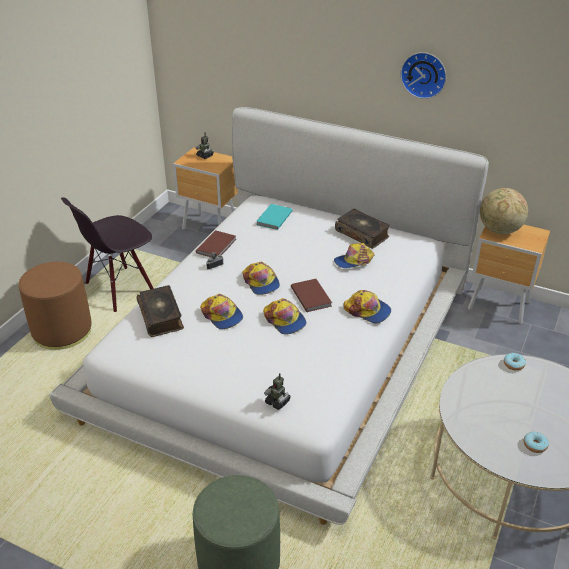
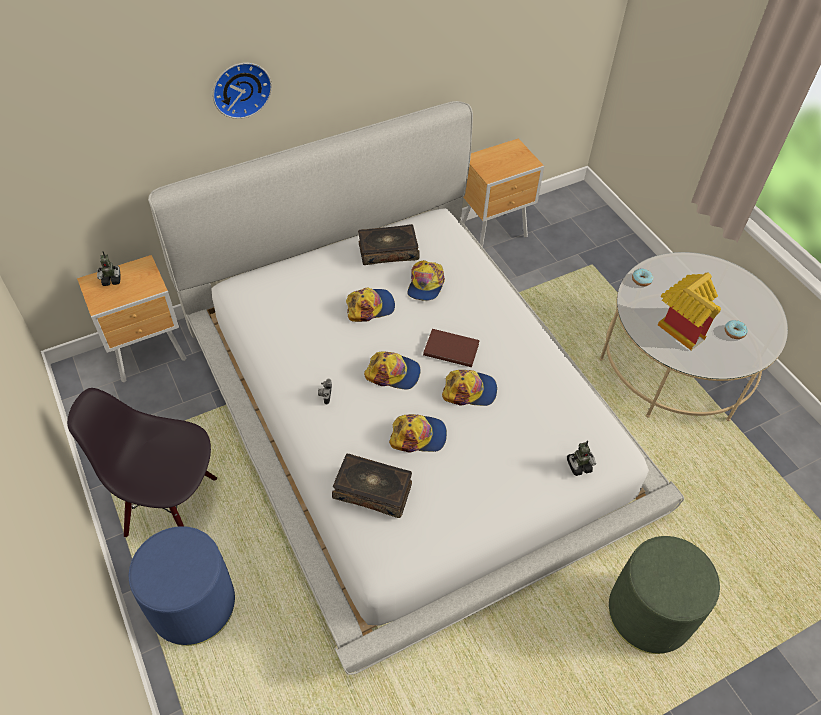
camera: 55 degrees left, 15 degrees up
(62, 331) = (193, 605): brown ottoman -> blue ottoman
(120, 289) = (172, 505): black chair -> black chair turned 105 degrees clockwise
(217, 246) = (292, 372): brown book -> none
(273, 218) = (290, 297): turquoise book -> none
(367, 310) = (507, 323): cap -> cap (370, 307)
(424, 74) = (374, 42): wall clock -> wall clock (240, 88)
(495, 407) = (679, 325): none -> toy house
(499, 230) = (489, 165): globe -> none

